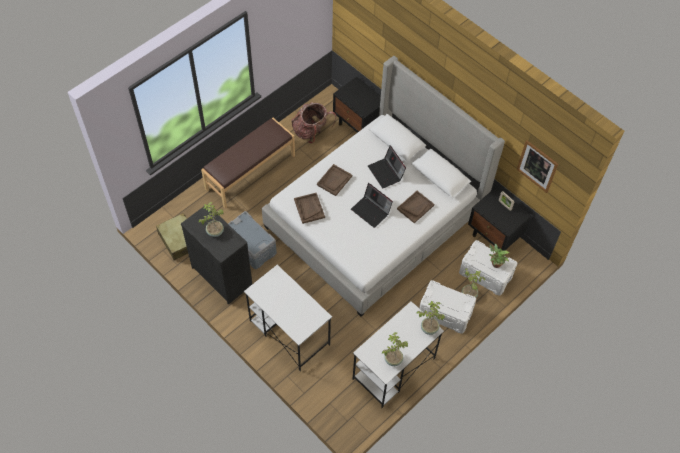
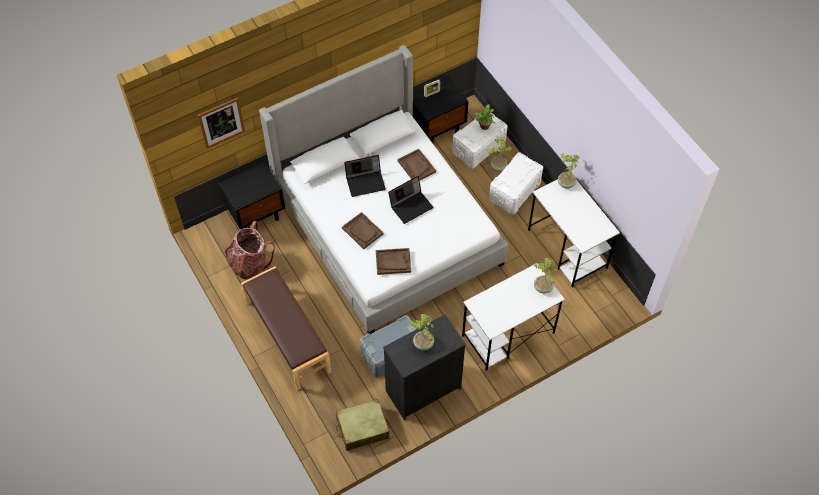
camera: 75 degrees left, 0 degrees up
(393, 359) = (594, 220): potted plant -> potted plant (542, 287)
(537, 166) = (439, 30): picture -> picture (221, 122)

